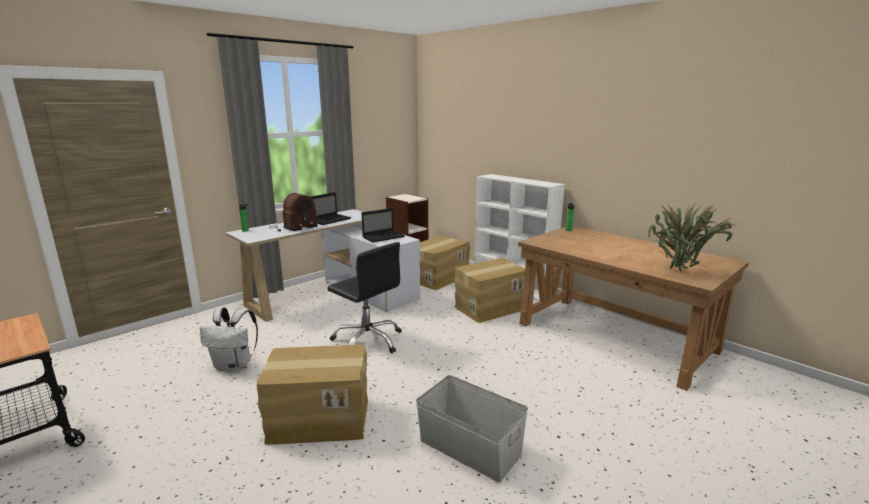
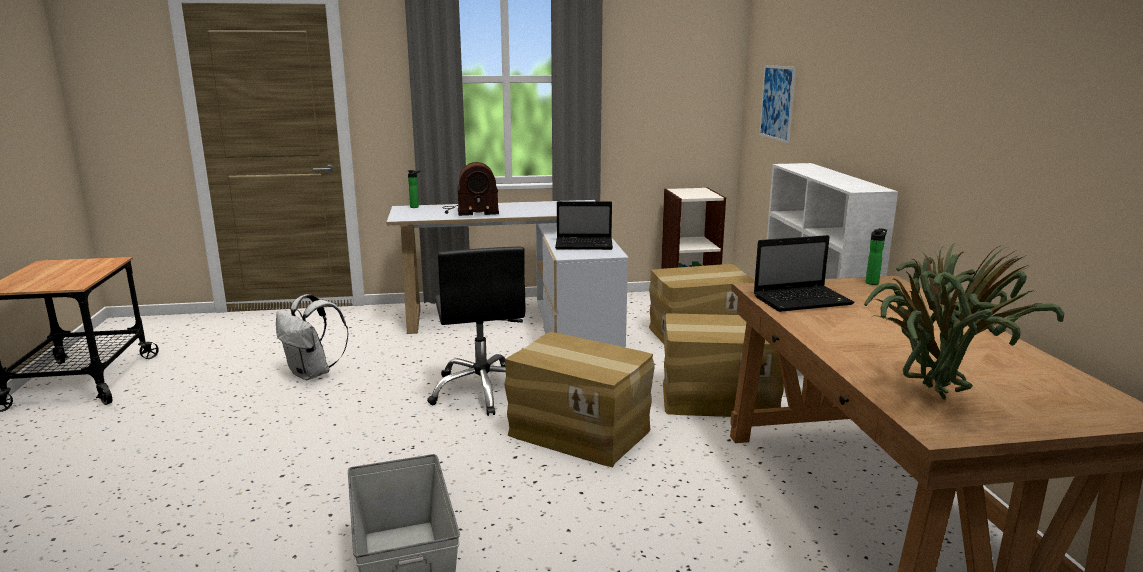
camera: 35 degrees right, 0 degrees up
(319, 418) = (306, 461): cardboard box -> cardboard box (580, 431)
(331, 220) = (534, 209): laptop -> laptop (803, 300)
(453, 142) = (777, 103): none -> picture

